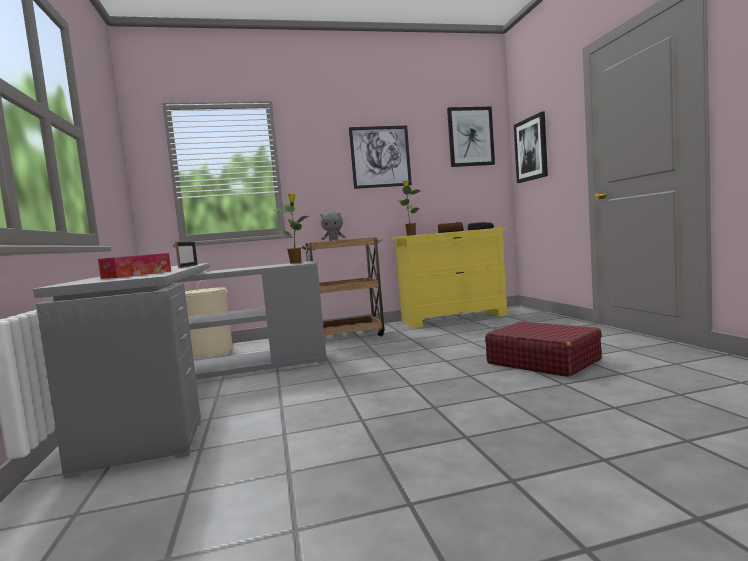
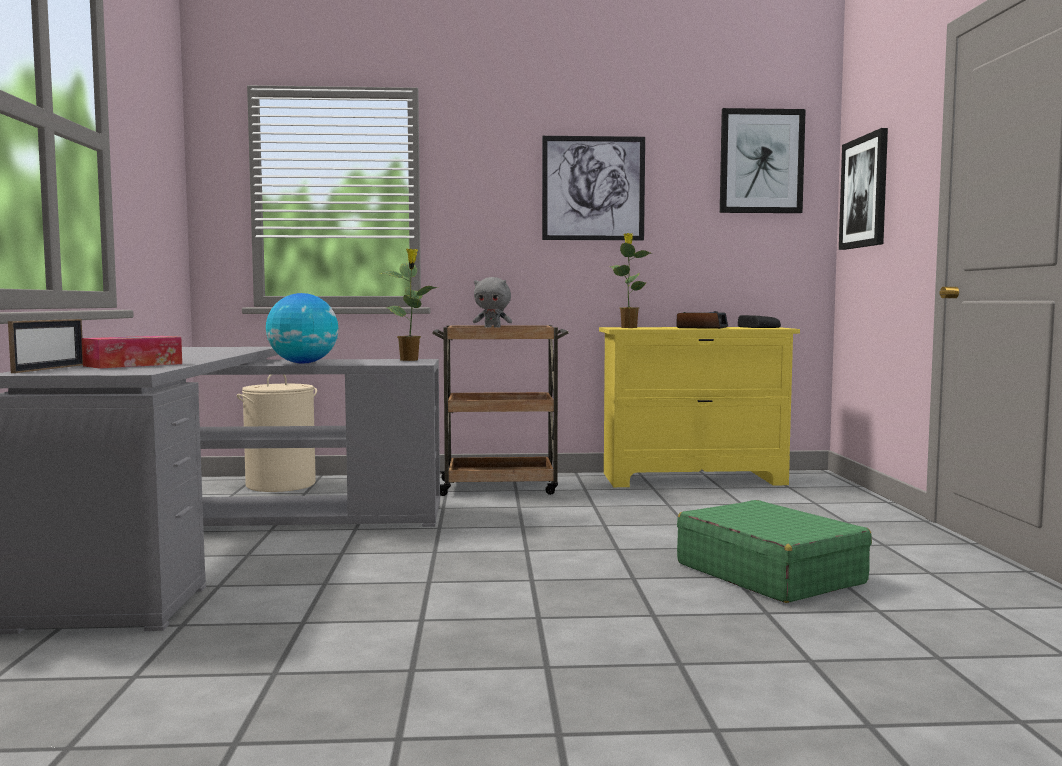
camera: 10 degrees right, 0 degrees up
(188, 266) = (230, 353): picture frame -> picture frame (49, 368)
(231, 270) = (303, 363): none -> globe
(542, 362) = (769, 573): red suitcase -> green suitcase

